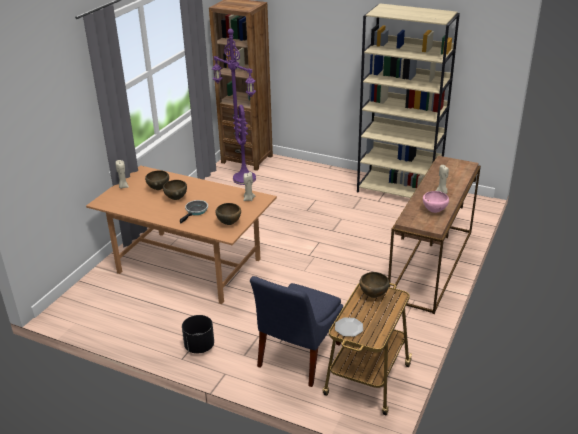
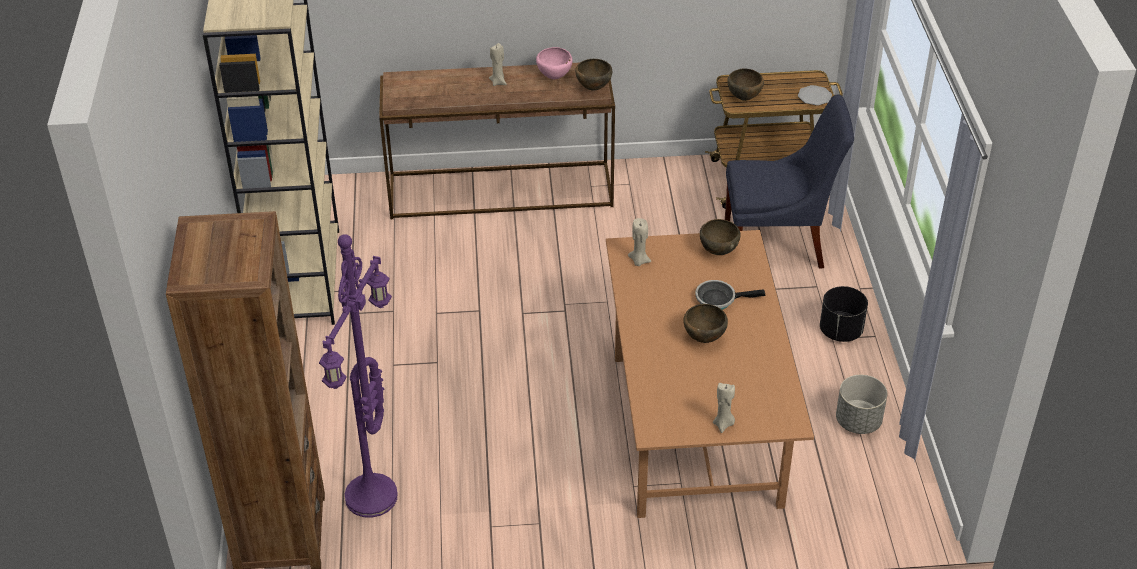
camera: 120 degrees left, 10 degrees up
(133, 320) = (858, 422): none -> grey planter
(158, 189) = (693, 375): brown bowl -> brown bowl (593, 88)

